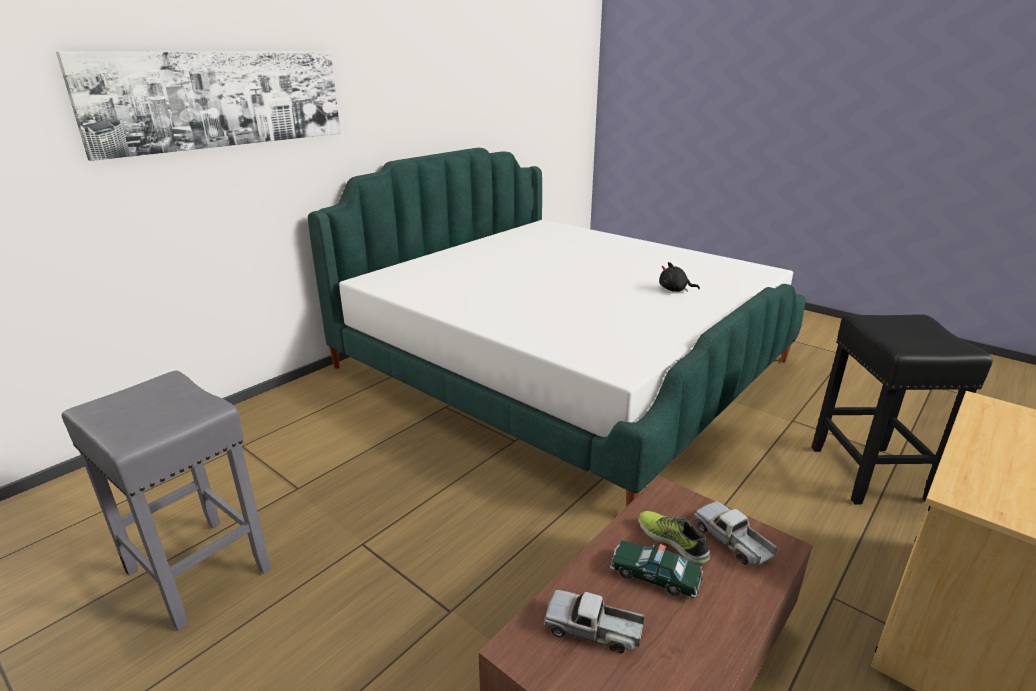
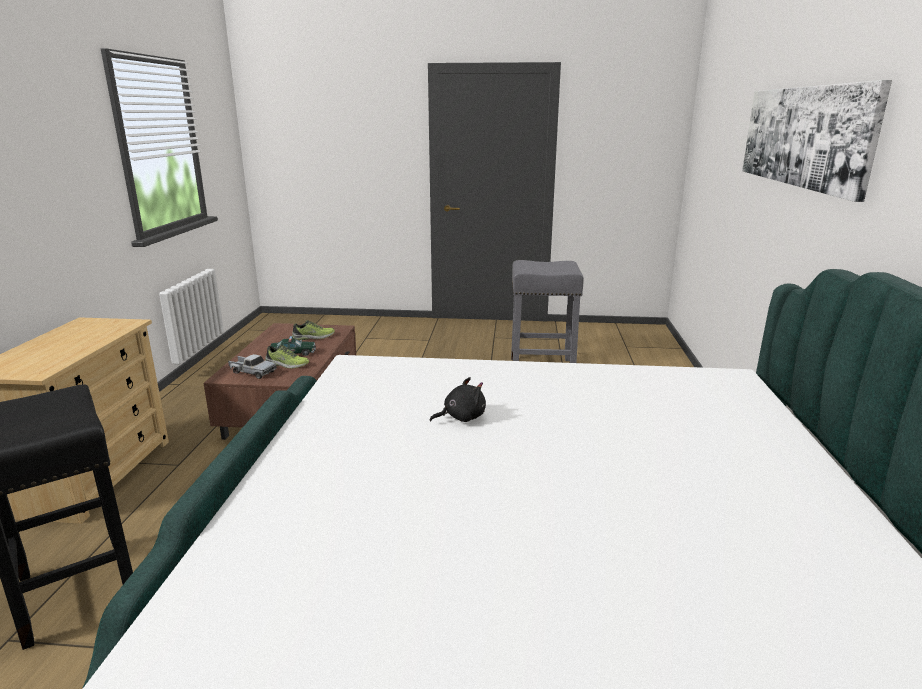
camera: 145 degrees right, 5 degrees down
(593, 629) = (313, 337): toy truck -> shoe
(675, 290) = (356, 492): black plush toy -> black plush toy (461, 417)

